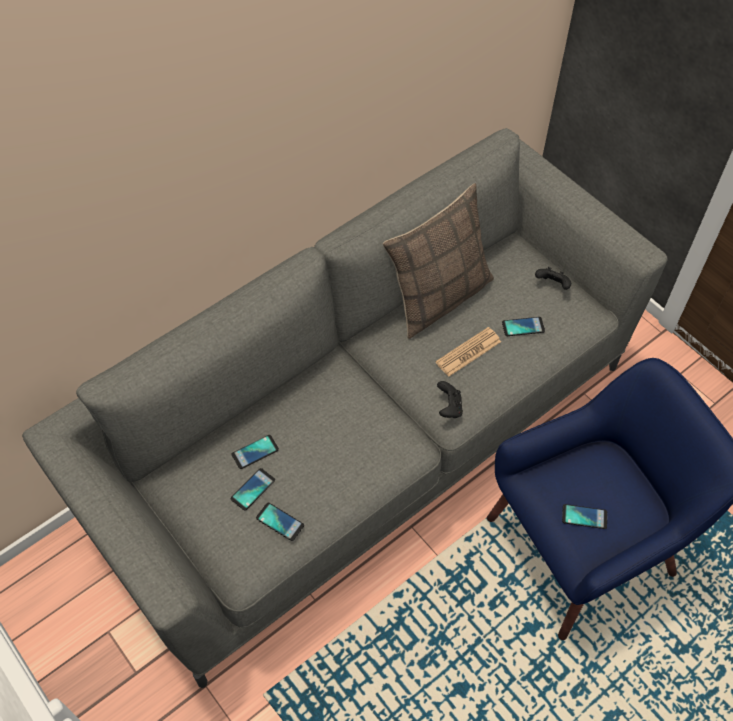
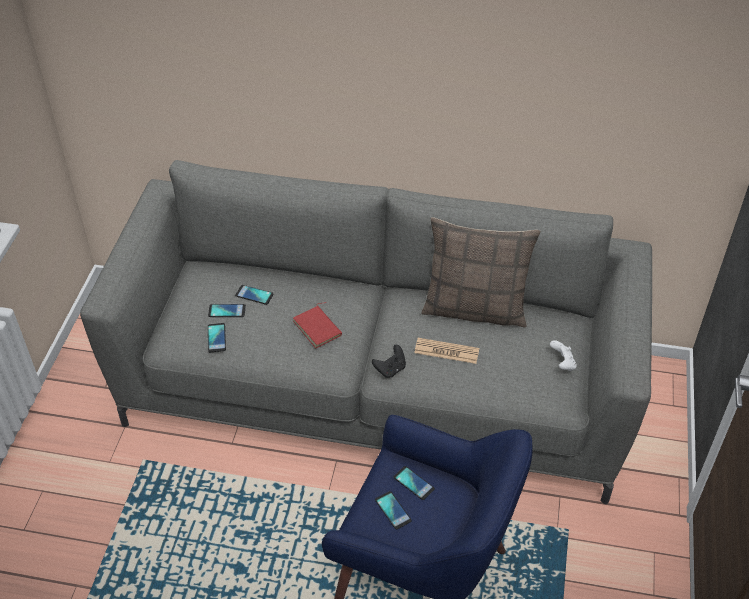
camera: 50 degrees right, 10 degrees down
(349, 428) = (319, 328): none -> red book
(523, 327) = (503, 368): phone -> phone (413, 483)
(552, 285) = (562, 363): black game controller -> white game controller

